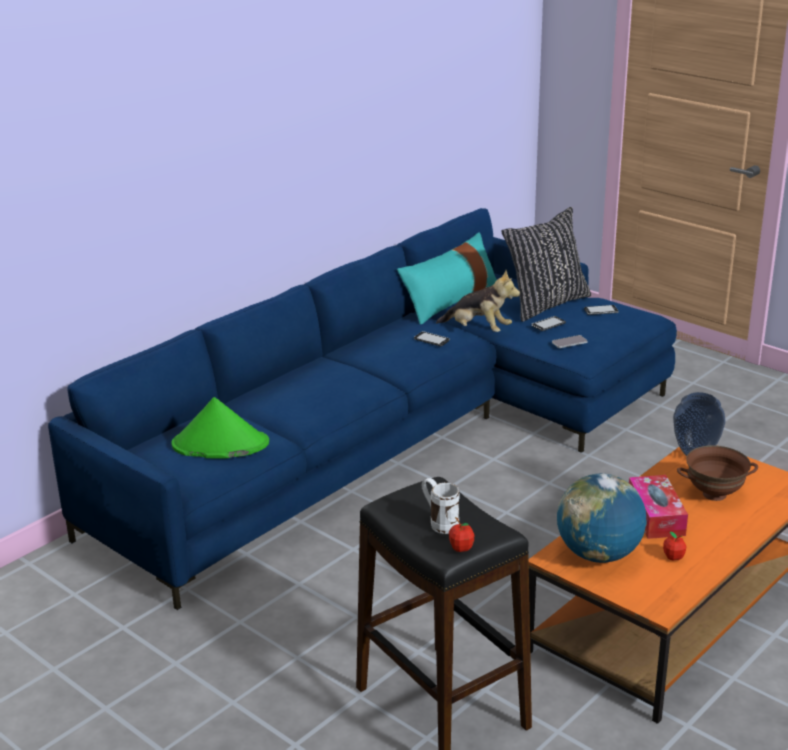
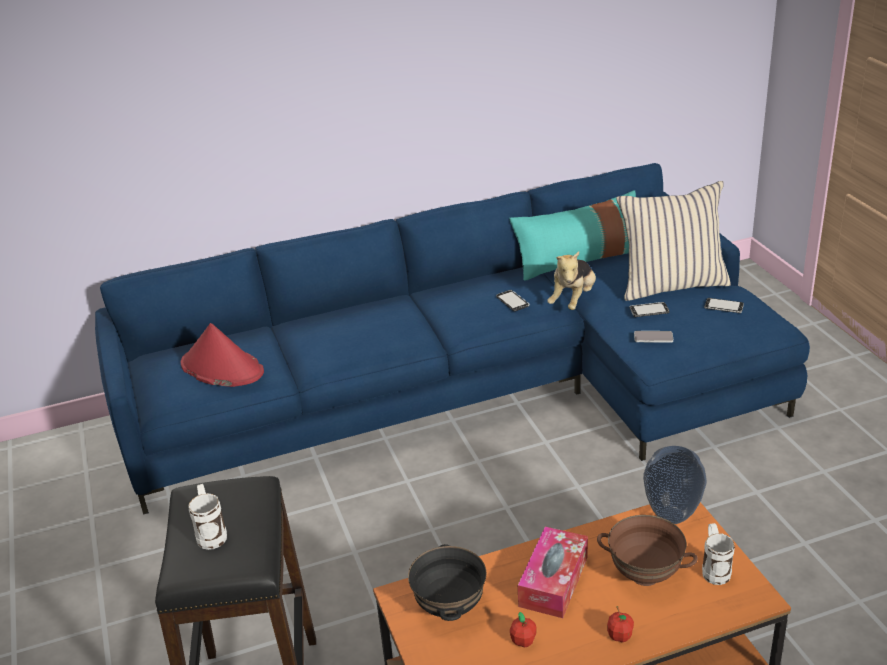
camera: 30 degrees right, 5 degrees up
(220, 444) = (221, 368): green hat -> red hat
(461, 548) = (194, 572): apple -> apple (620, 636)
(478, 330) = (573, 300): plush toy -> plush toy turned 60 degrees clockwise
(545, 304) = (671, 285): black pillow -> beige pillow
(598, 554) = (449, 608): globe -> black bowl
(755, 477) = (714, 569): none -> white mug

